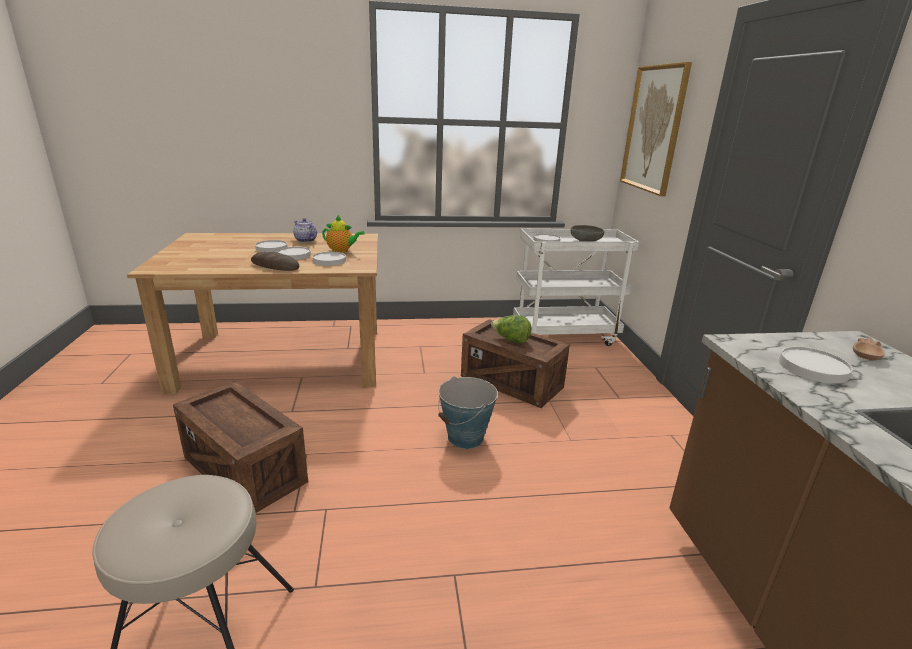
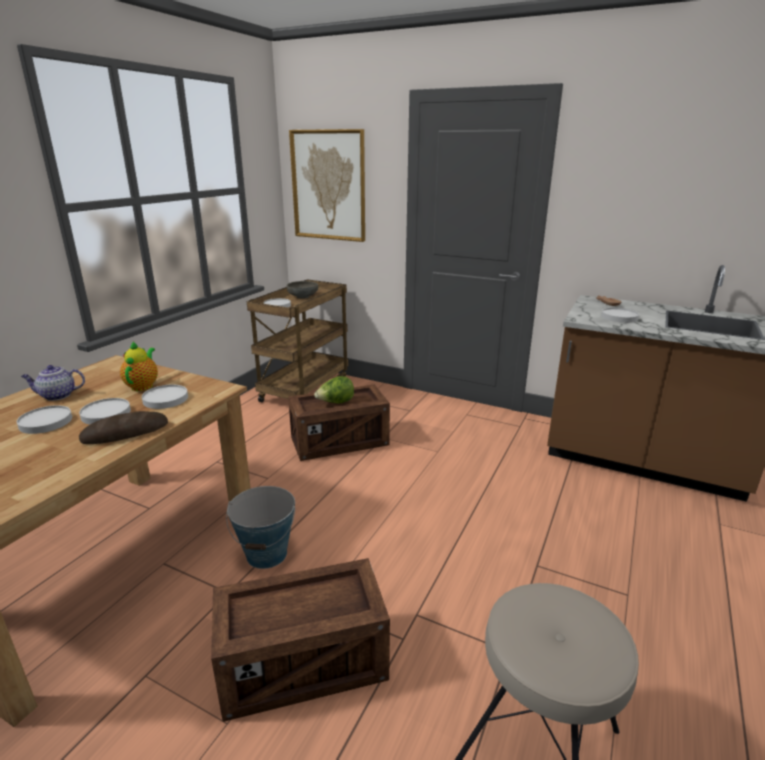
camera: 55 degrees left, 0 degrees up
(342, 251) = (143, 385): teapot -> teapot turned 45 degrees counterclockwise
(465, 437) = (390, 496): bucket -> bucket (267, 554)
(564, 336) = (304, 389): white cart -> brown cart

